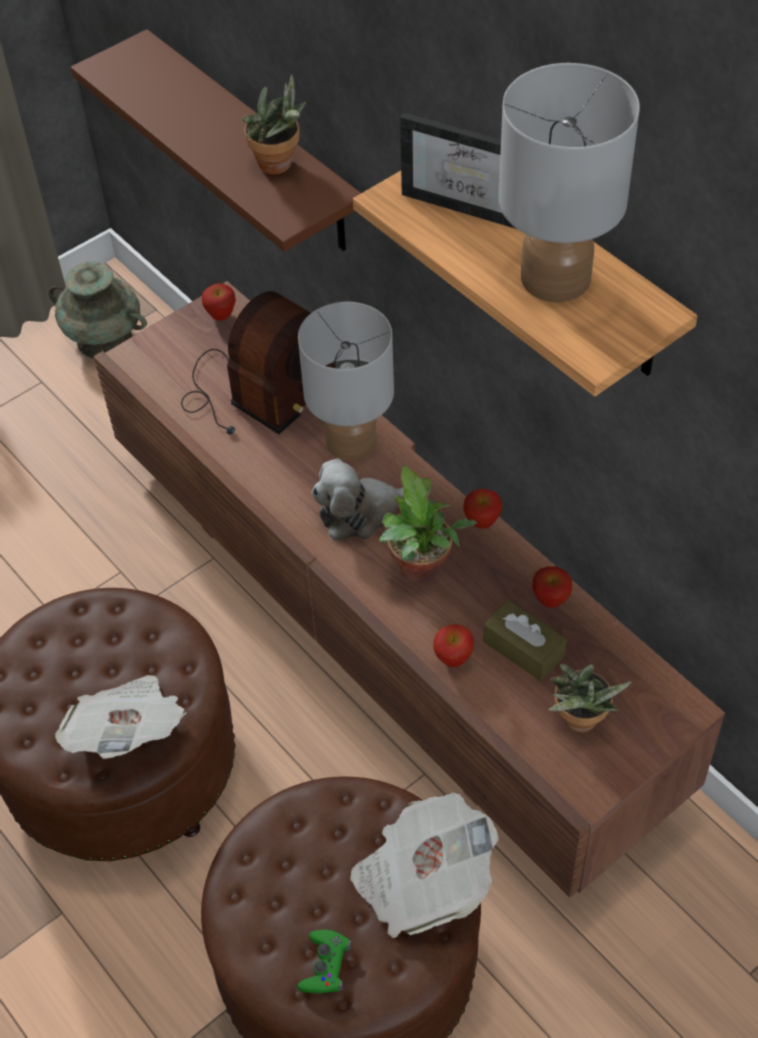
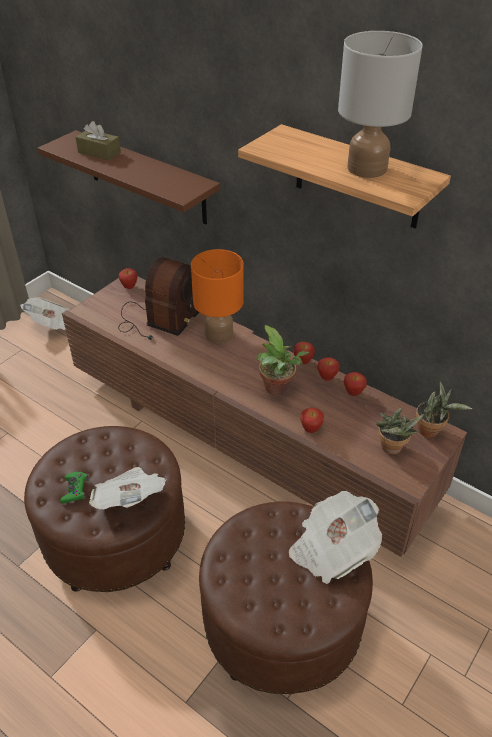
camera: 15 degrees left, 10 degrees down
(105, 340) = (54, 325): turquoise vase -> newspaper
(280, 165) = (169, 175): potted plant -> potted plant (431, 431)
(325, 965) = (290, 609): green game controller -> green game controller (75, 490)
(352, 441) = (219, 334): grey table lamp -> orange table lamp
(362, 512) = (236, 366): plush toy -> none
(469, 203) = (304, 145): picture frame -> none
(514, 562) = (327, 378): none -> apple
(523, 648) = (347, 418): brown tissue box -> brown tissue box (99, 152)

